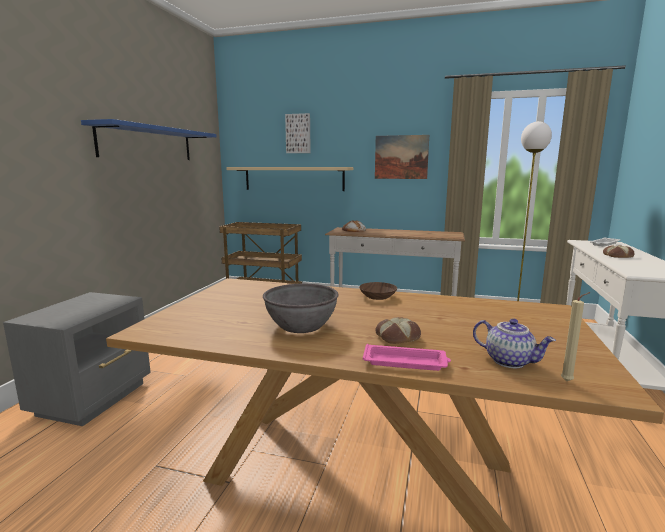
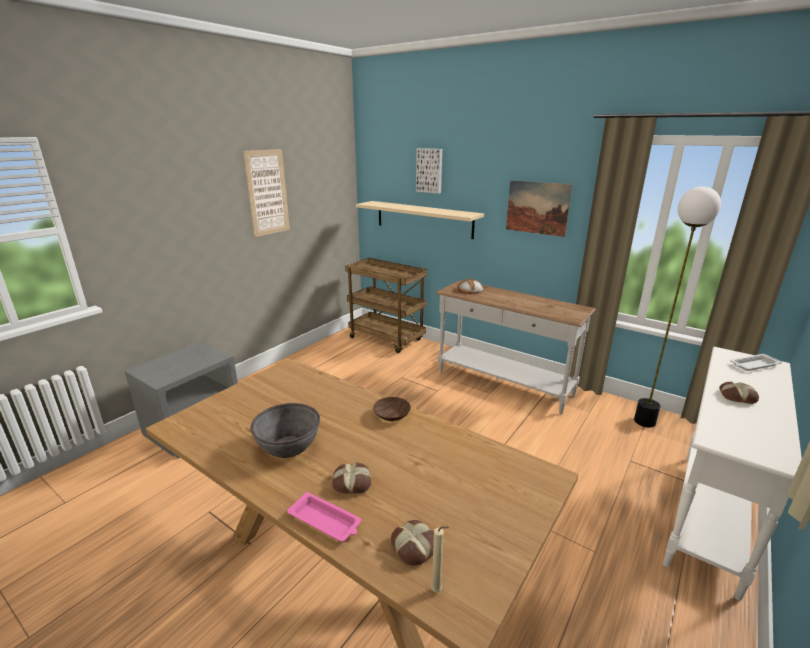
camera: 20 degrees right, 10 degrees up
(148, 143) = (267, 193): blue shelf -> picture
(509, 361) = (415, 546): teapot -> bread

